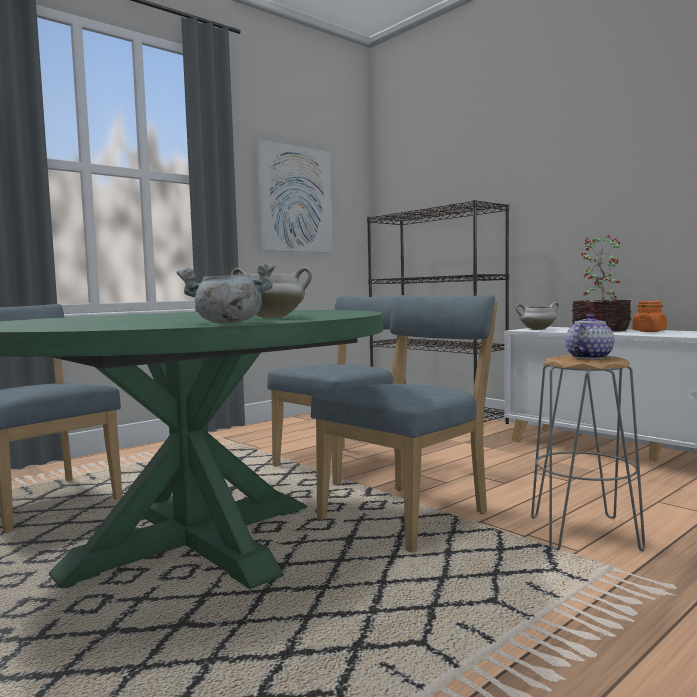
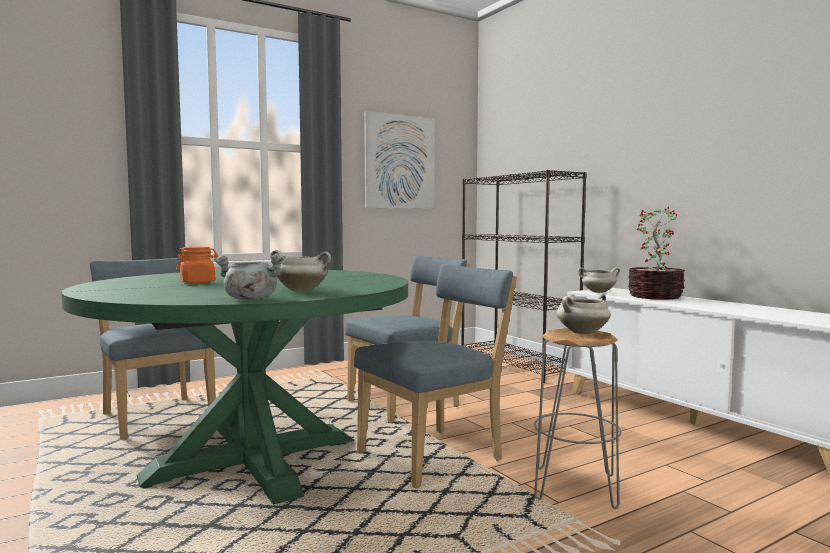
camera: 10 degrees right, 0 degrees up
(589, 357) = (582, 333): teapot -> white cooking pot
(649, 331) = (697, 301): orange jar -> orange jar (198, 282)

